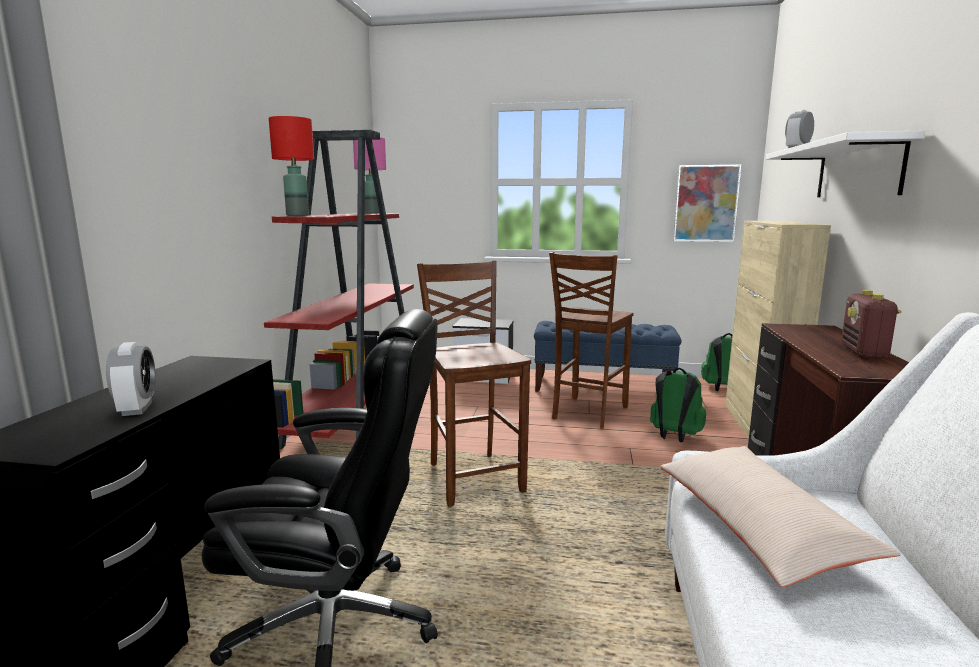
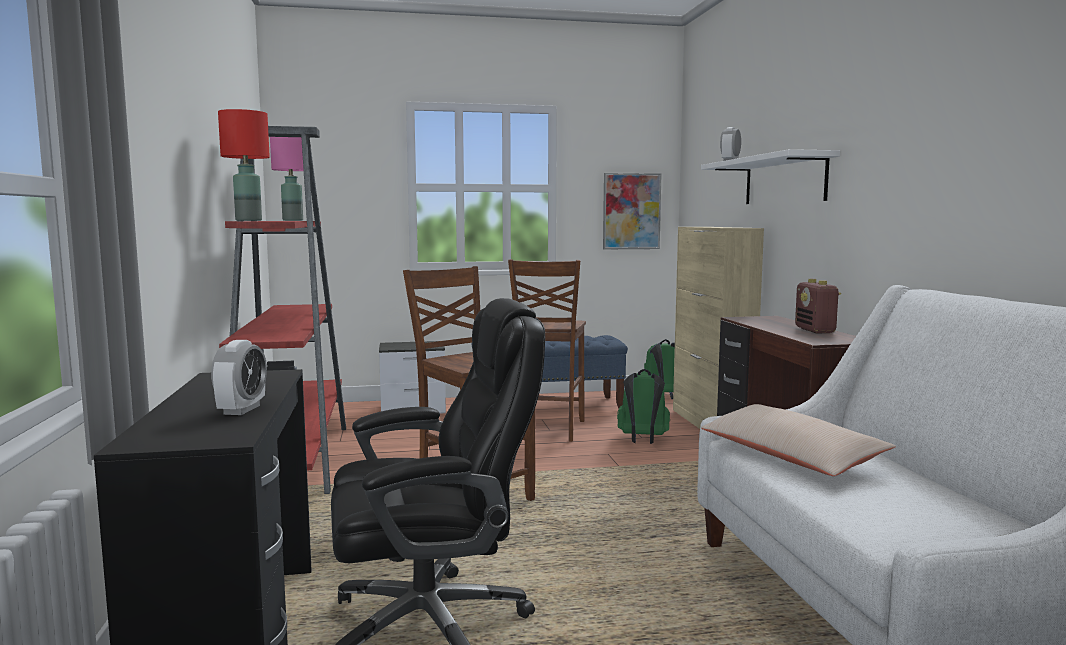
camera: 20 degrees left, 5 degrees down
(137, 409) = (242, 410): alarm clock -> alarm clock turned 45 degrees clockwise

